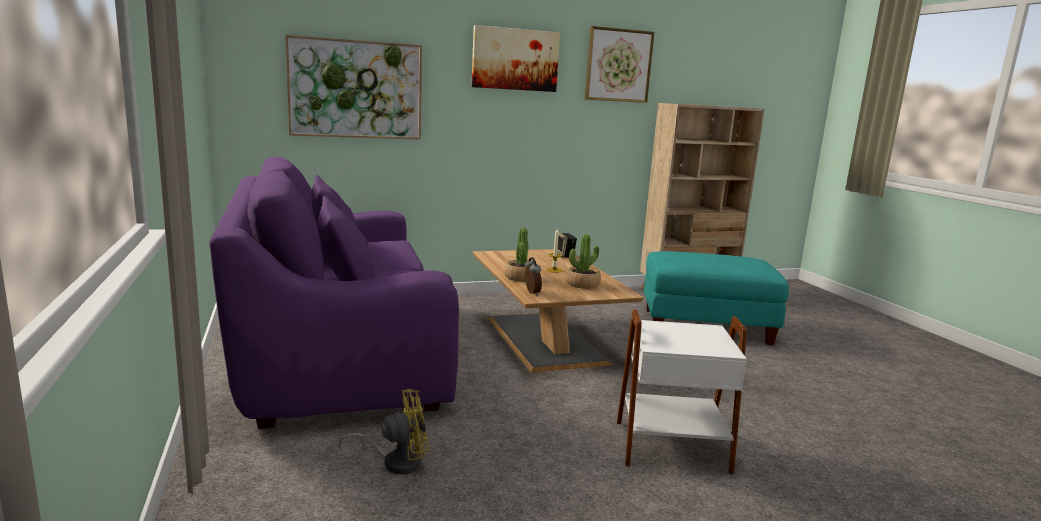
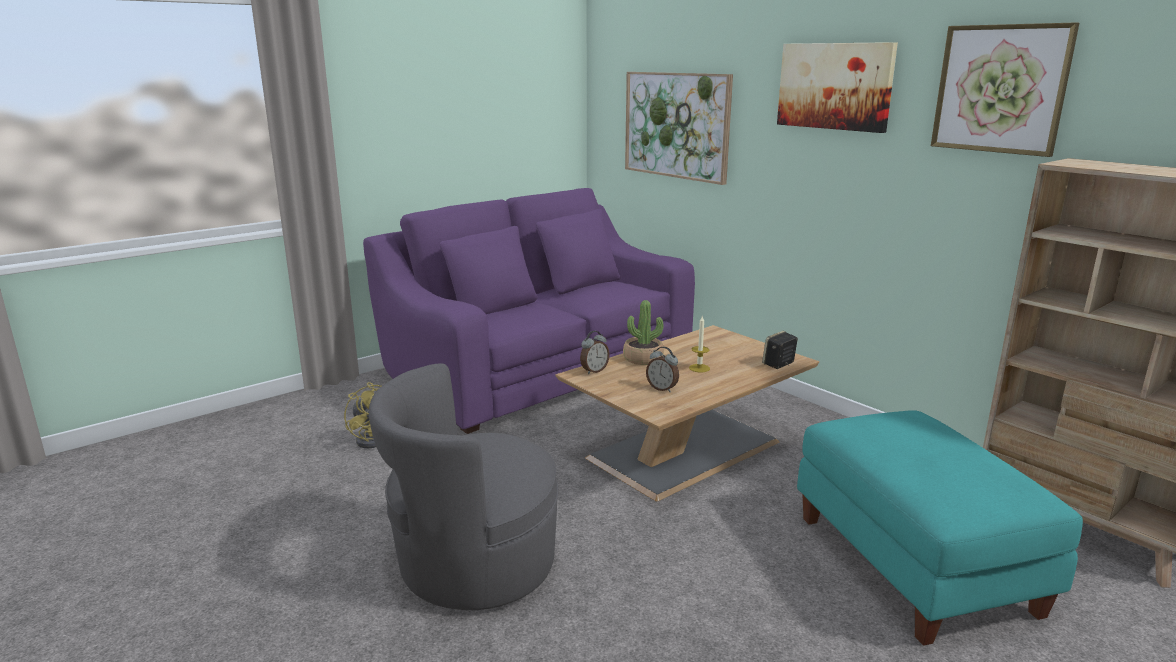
camera: 70 degrees right, 5 degrees up
(582, 284) = (662, 388): potted plant -> alarm clock
(670, 444) = (473, 563): white side table -> grey armchair

